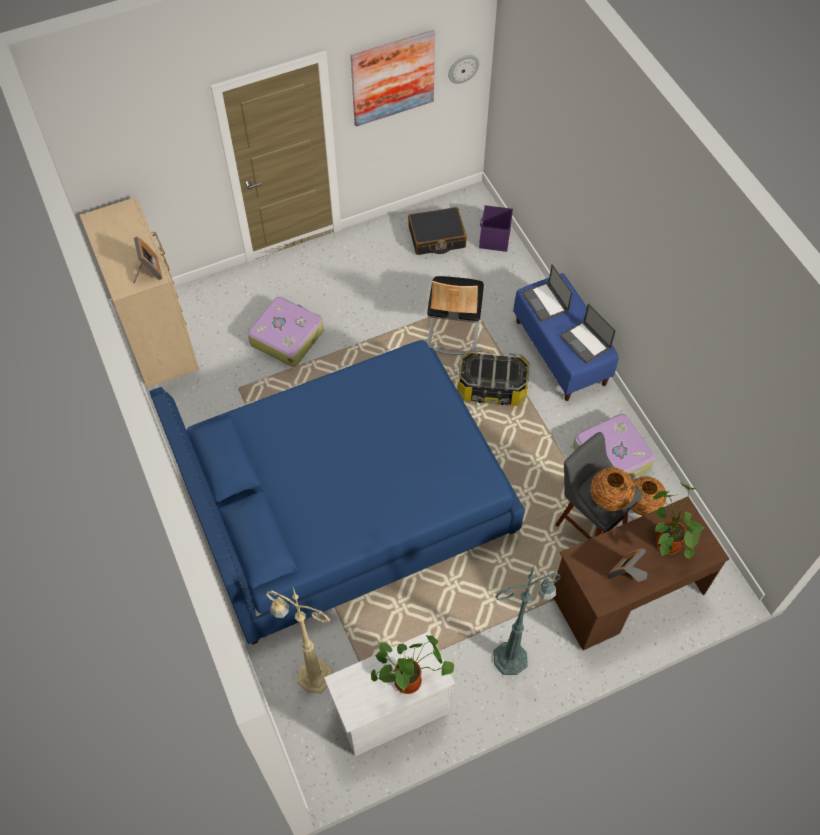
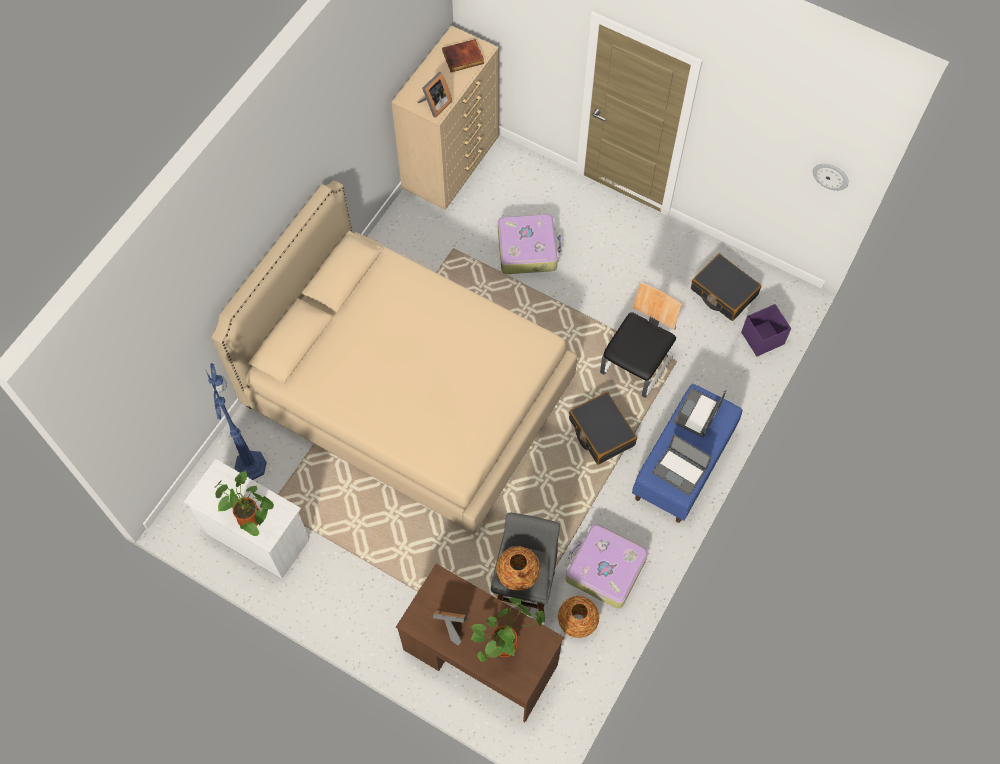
camera: 55 degrees right, 5 degrees up
(121, 226) = (463, 58): none -> book
(313, 675) = (250, 463): beige floor lamp -> blue floor lamp
(347, 504) = (408, 393): blue bed -> beige bed
(393, 78) = (757, 130): picture -> none
(453, 329) = (637, 365): chair -> chair turned 150 degrees clockwise
(492, 388) = (601, 432): storage box -> black suitcase
(512, 658) = (360, 599): green floor lamp -> none
(585, 342) = (680, 471): laptop -> laptop turned 75 degrees counterclockwise

